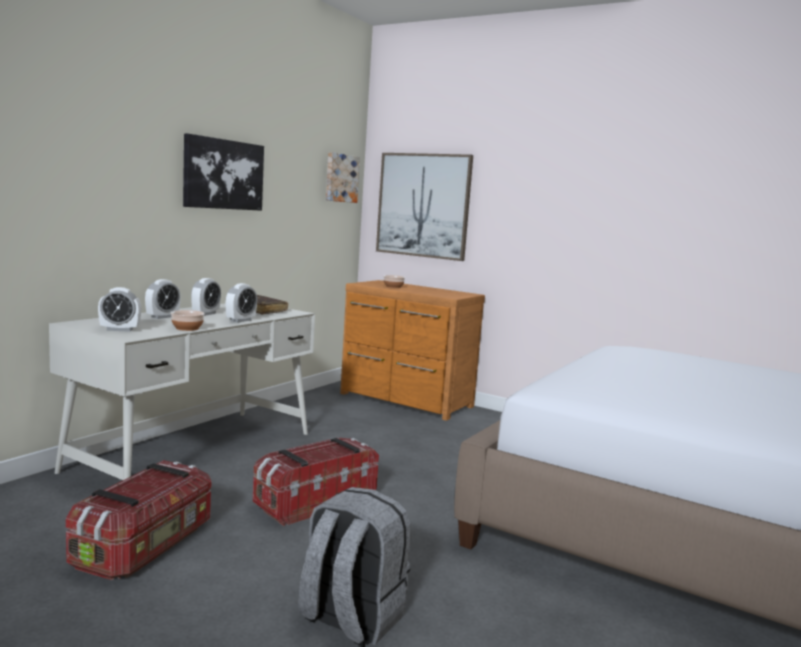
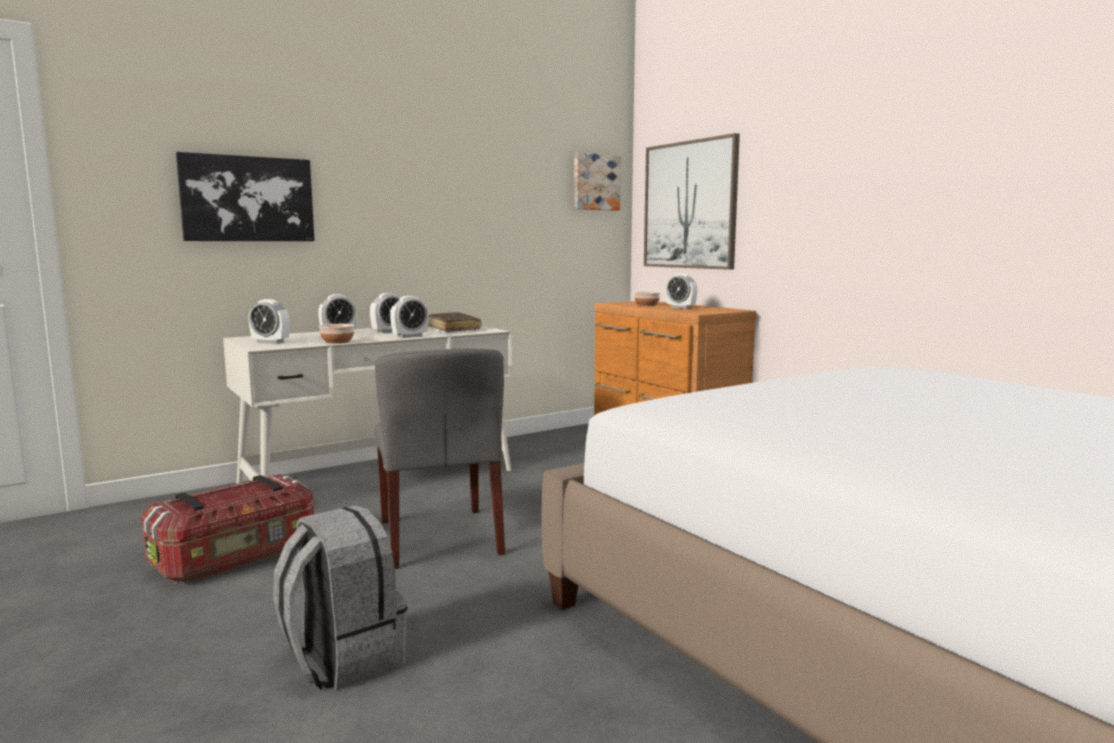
camera: 25 degrees right, 0 degrees up
(223, 174) = (428, 184): picture -> picture (247, 199)
(314, 502) = (440, 537): storage box -> grey chair
(426, 290) = (680, 307): none -> alarm clock

